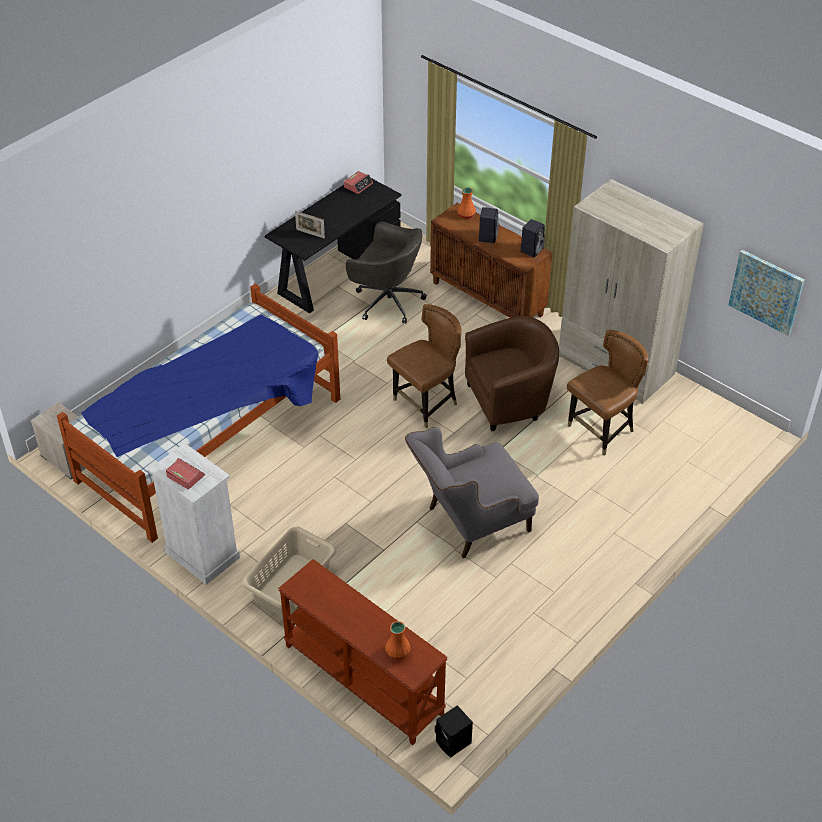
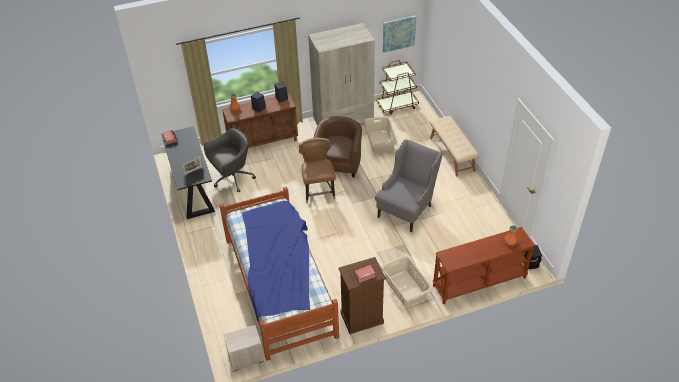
camera: 60 degrees left, 0 degrees up
(202, 555) = (361, 318): white dresser -> brown dresser
(469, 523) = (407, 208): grey armchair -> grey armchair turned 150 degrees counterclockwise
(602, 430) = (380, 142): brown chair -> beige laundry basket
(650, 536) = (452, 154): none -> beige bench
(715, 417) = (397, 105): none -> brown cart

